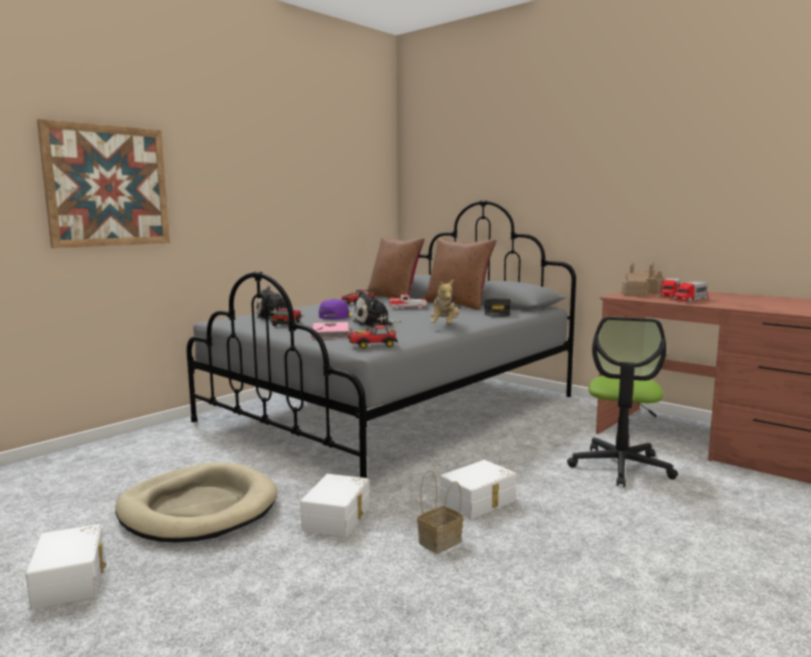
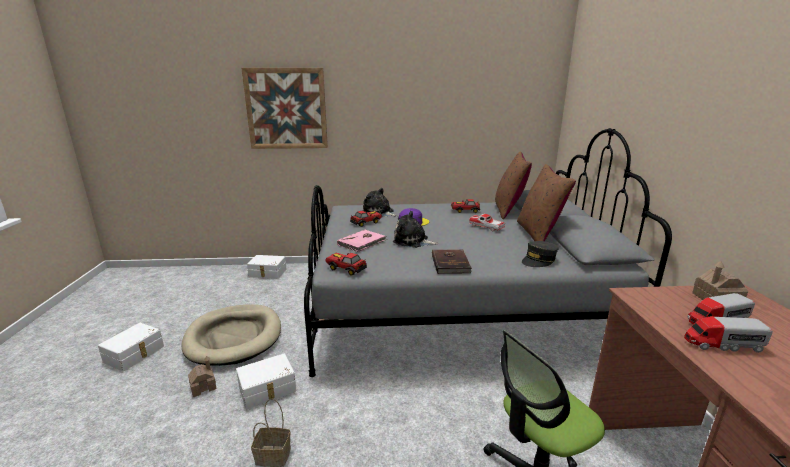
camera: 45 degrees right, 10 degrees up
(445, 326) = (451, 263): plush toy -> brown book
(479, 502) = (356, 437): white storage box -> white storage box (267, 273)
(634, 294) = (669, 298): toy house -> toy house (203, 386)

